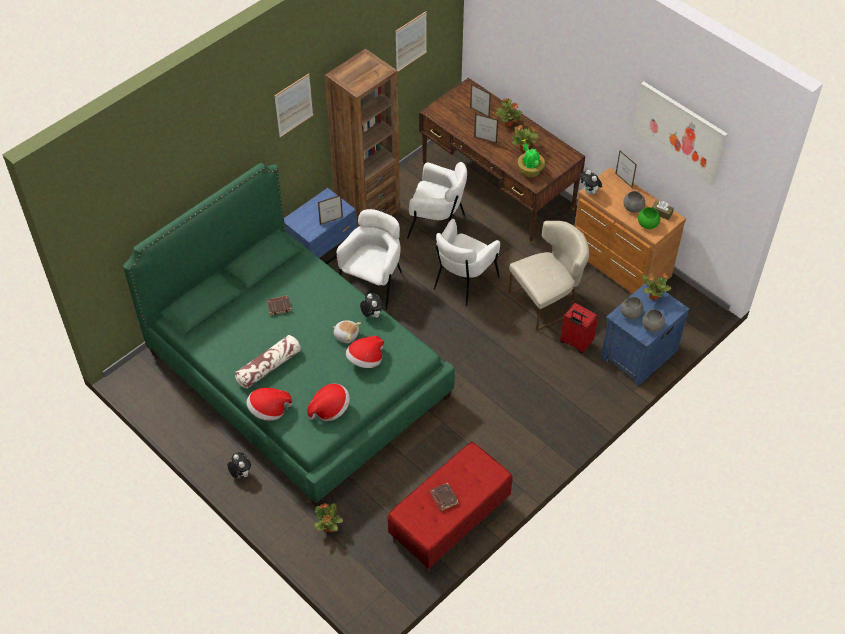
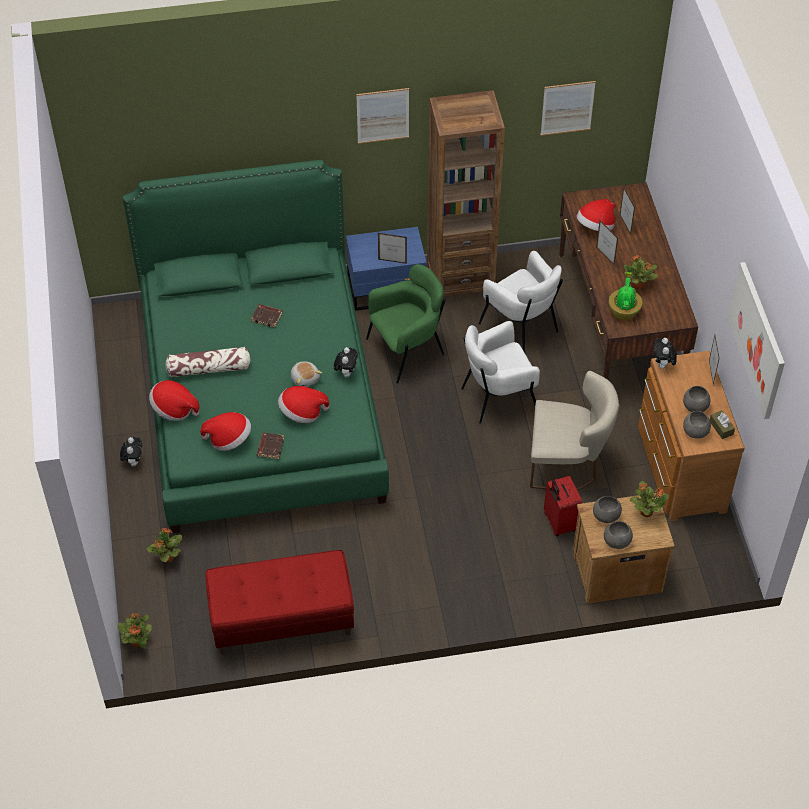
camera: 35 degrees right, 0 degrees up
(373, 283) = (407, 350): white armchair -> green armchair
(443, 498) = (268, 586): brown book -> brown book (270, 447)
(462, 123) = (596, 226): none -> hat
(507, 123) = (645, 250): potted plant -> potted plant (138, 641)
(638, 354) = (615, 571): blue nightstand -> brown nightstand
(647, 223) = (695, 430): green bowl -> grey bowl

